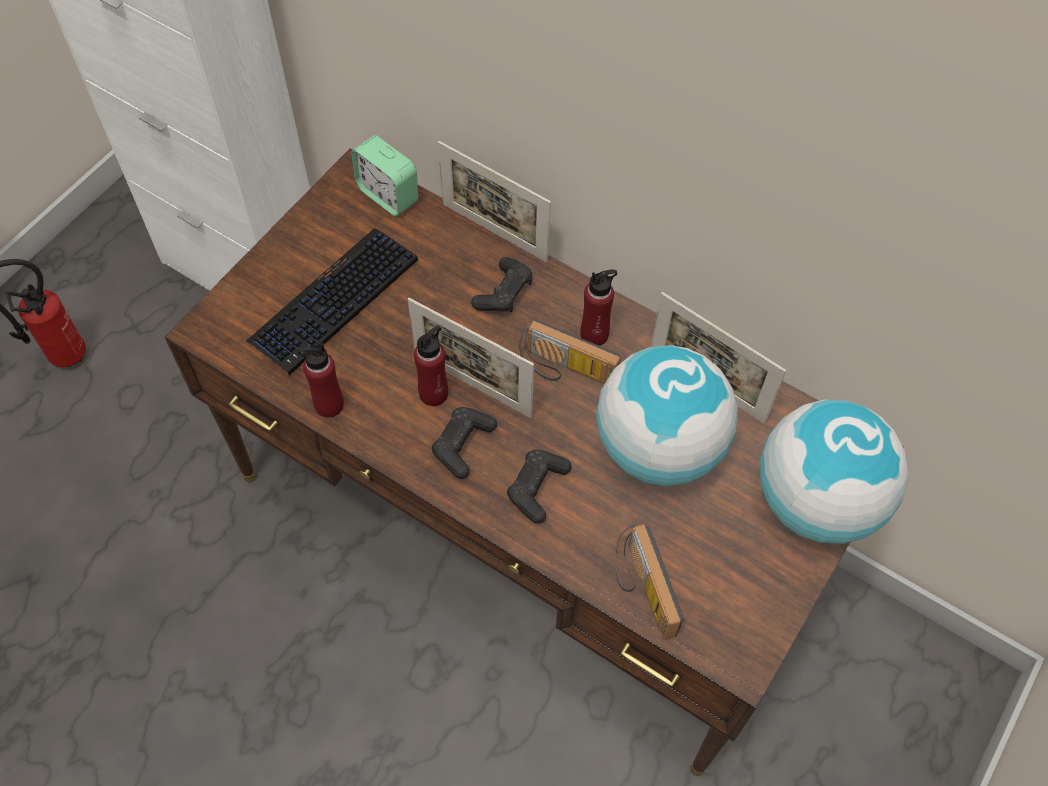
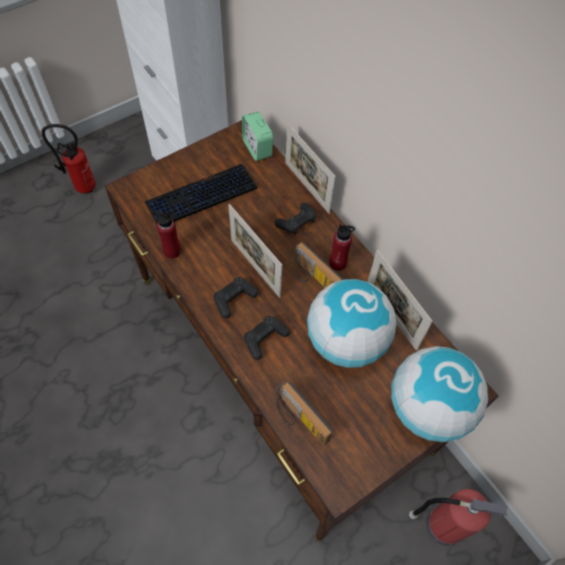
camera: 20 degrees right, 0 degrees up
(433, 393) = (231, 265): red bottle -> none
(641, 589) = (298, 420): radio -> radio turned 45 degrees counterclockwise
(866, 676) = (442, 525): none -> fire extinguisher

